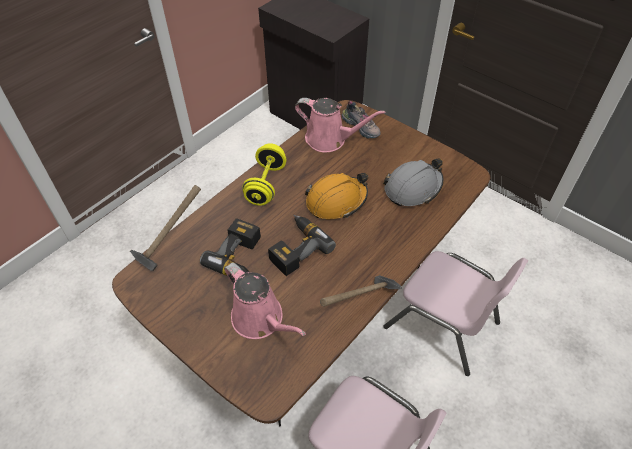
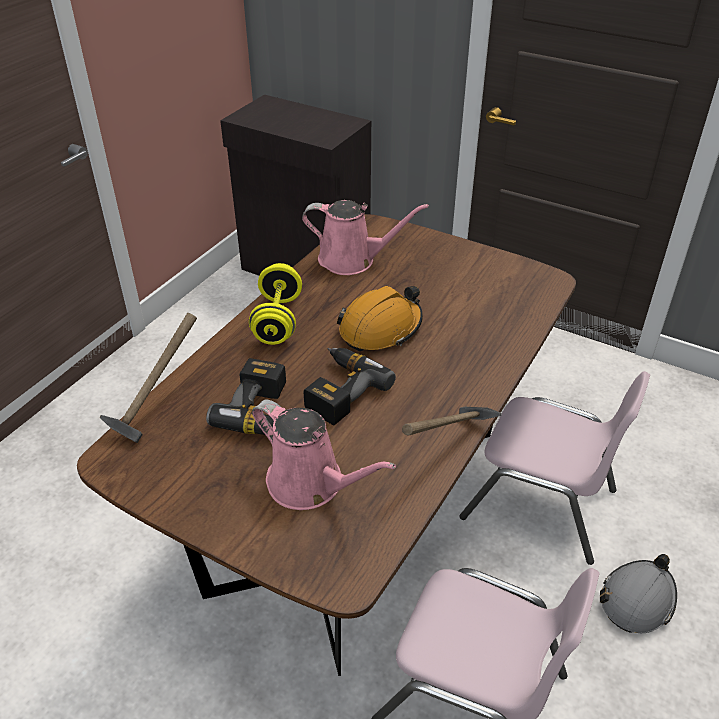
camera: 10 degrees left, 10 degrees down
(362, 127) = (392, 242): shoe -> none
(413, 188) = (479, 303): grey hard hat -> grey hard hat (637, 600)

